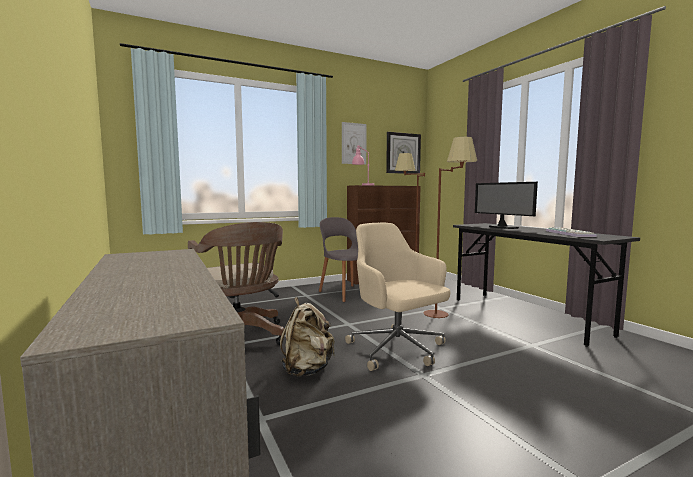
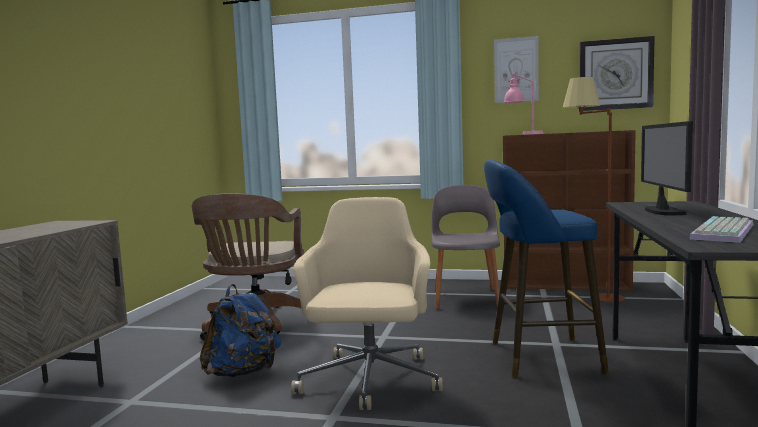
camera: 40 degrees right, 0 degrees up
(307, 370) = (243, 373): beige backpack -> blue backpack
(447, 316) = (538, 357): brown floor lamp -> blue stool

